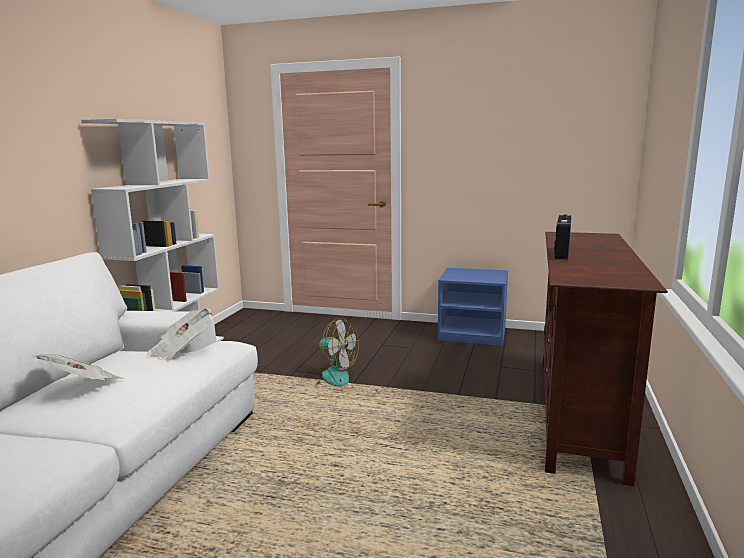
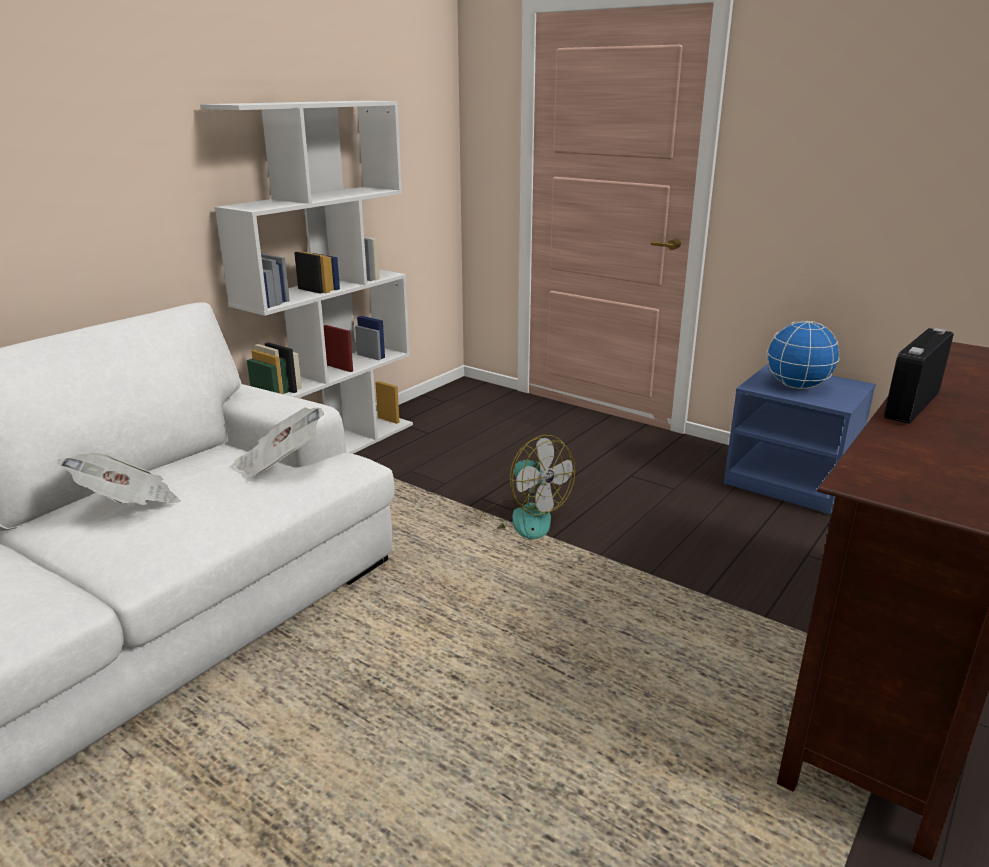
camera: 20 degrees right, 10 degrees up
(469, 275) = (796, 386): none -> globe

